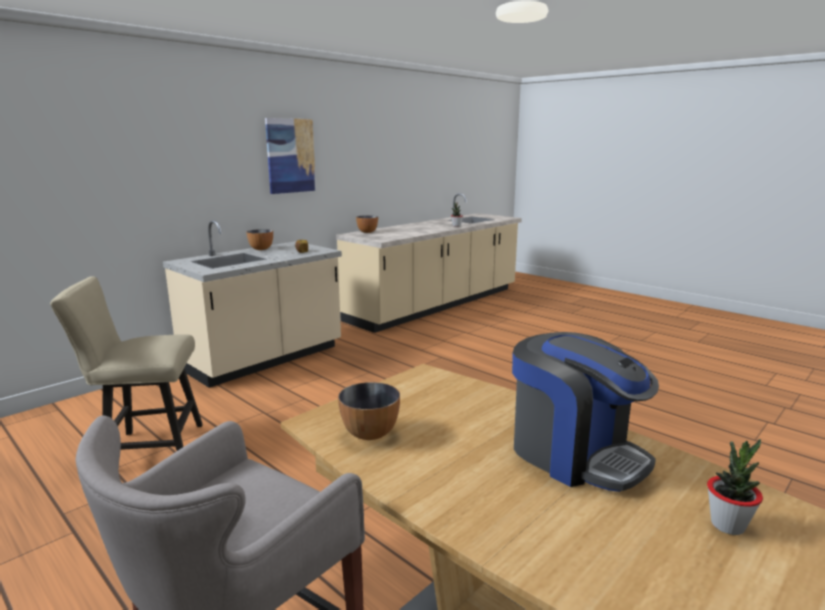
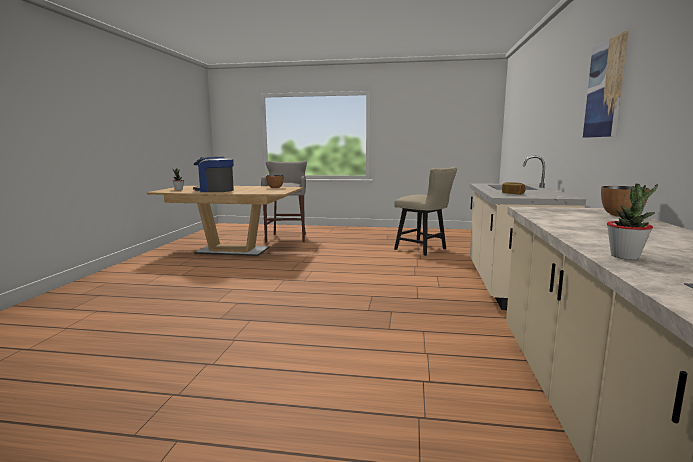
camera: 145 degrees right, 5 degrees down
(147, 449) = (424, 249): beige chair -> beige chair turned 90 degrees clockwise
(261, 249) = (549, 192): bowl -> none

